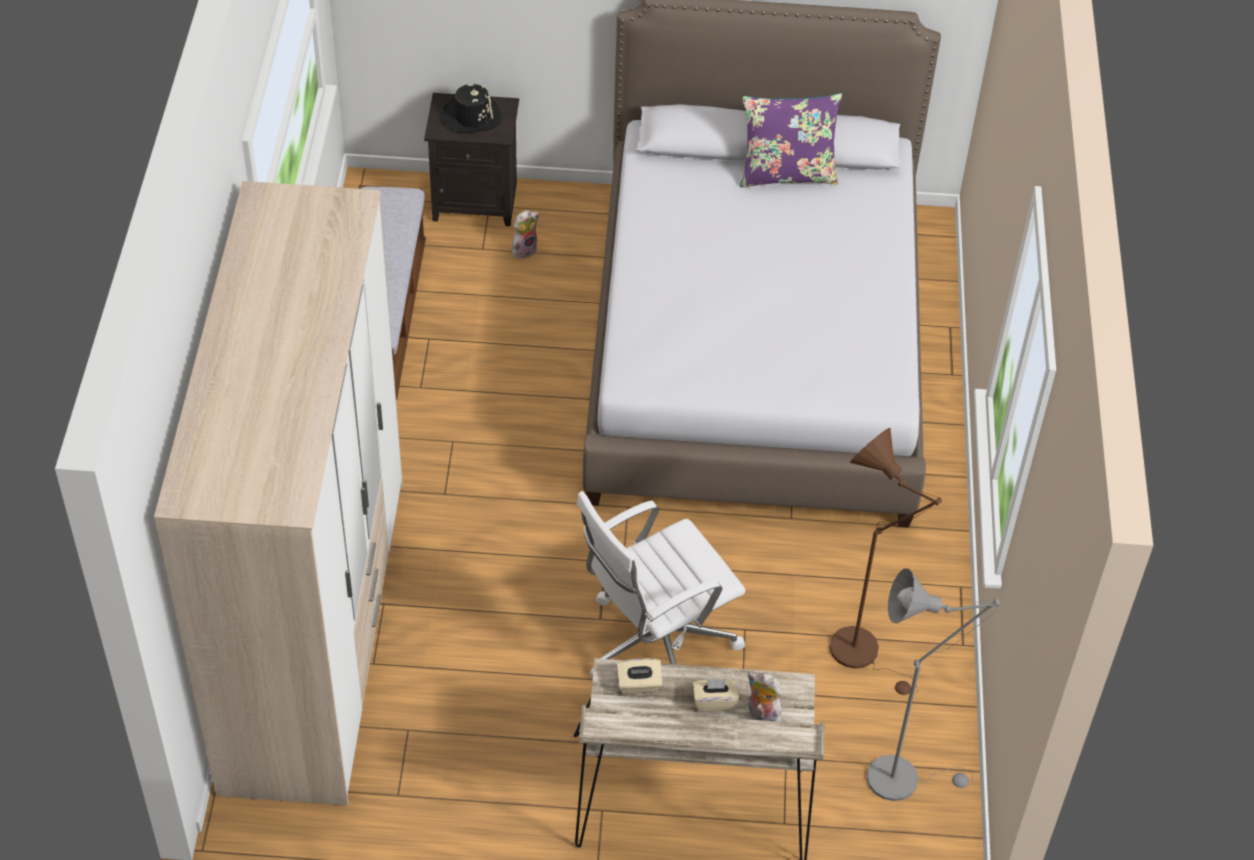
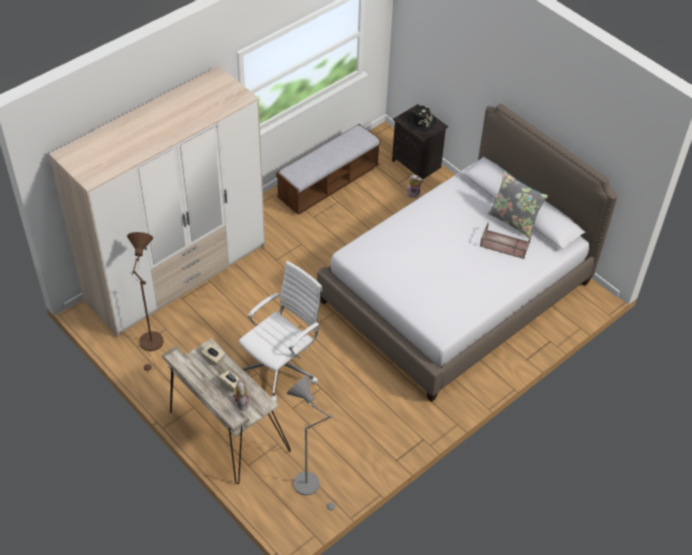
camera: 45 degrees right, 0 degrees up
(655, 644) = (282, 367): white office chair -> white office chair turned 120 degrees clockwise
(786, 174) = (513, 221): purple pillow -> grey pillow
(815, 216) = (504, 244): none -> brown tray
(863, 653) = (353, 432): brown floor lamp -> brown floor lamp (152, 345)

